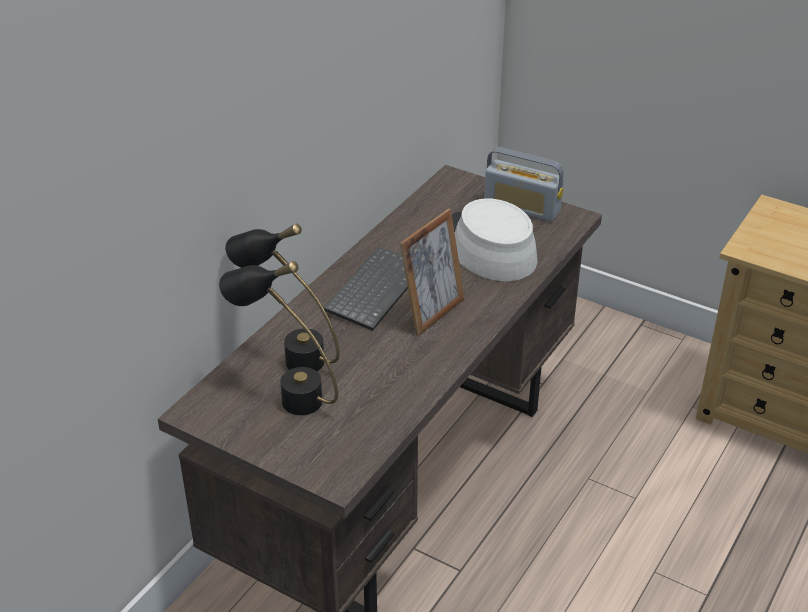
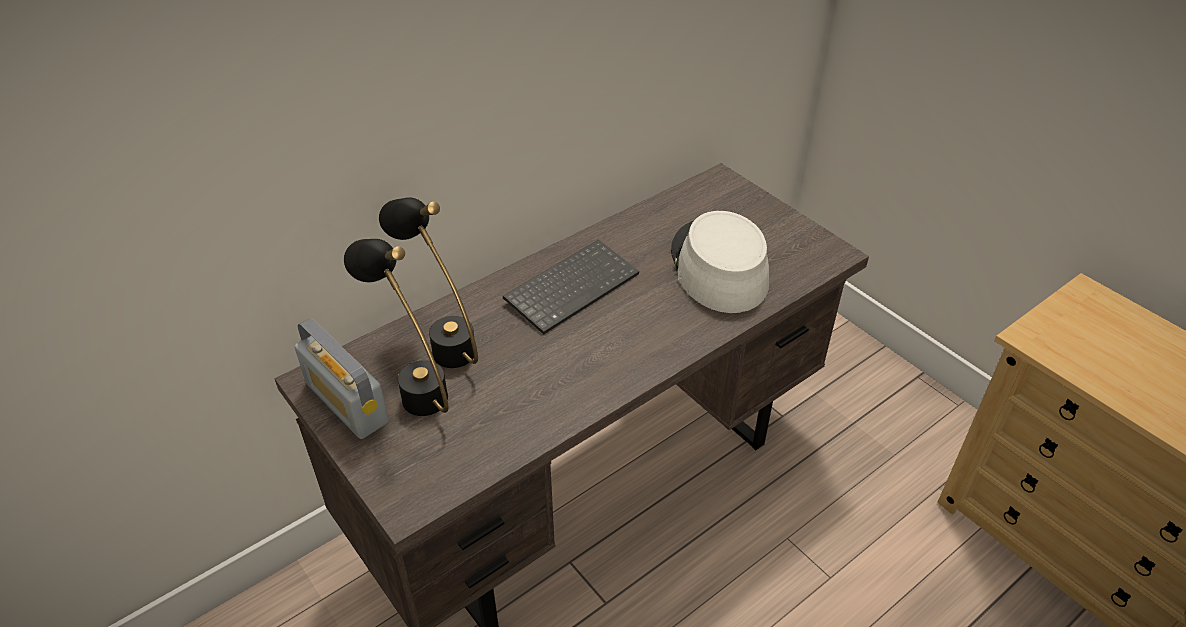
camera: 20 degrees right, 5 degrees up
(432, 313) = (618, 329): picture frame -> none
(522, 207) = (780, 229): radio -> radio (347, 403)

